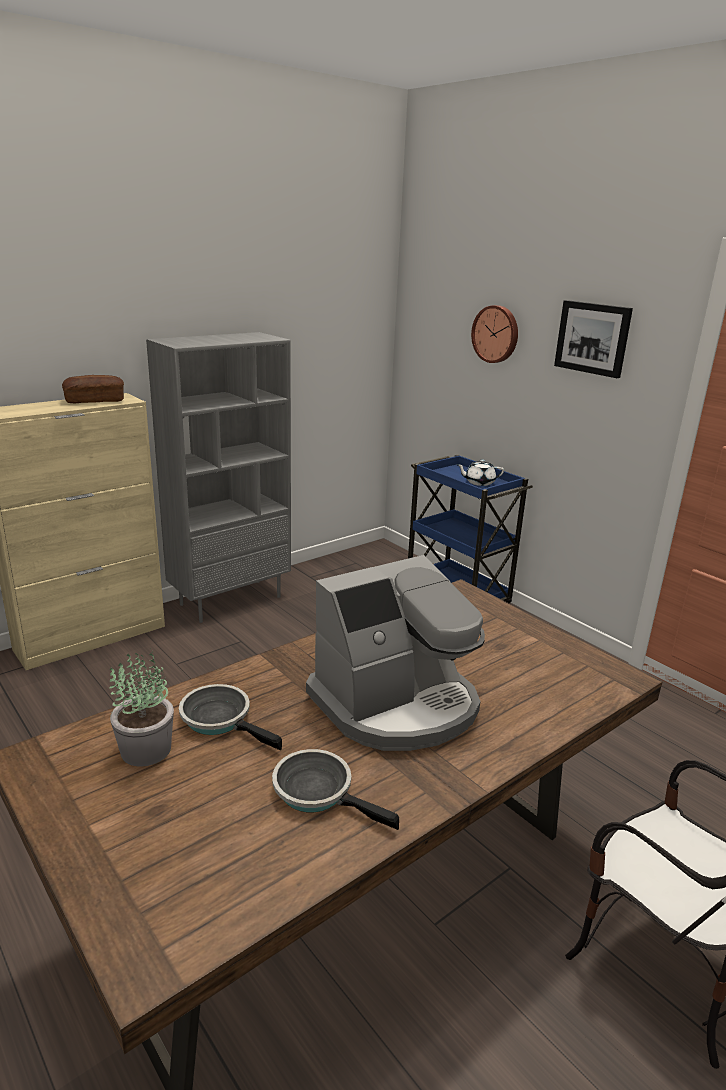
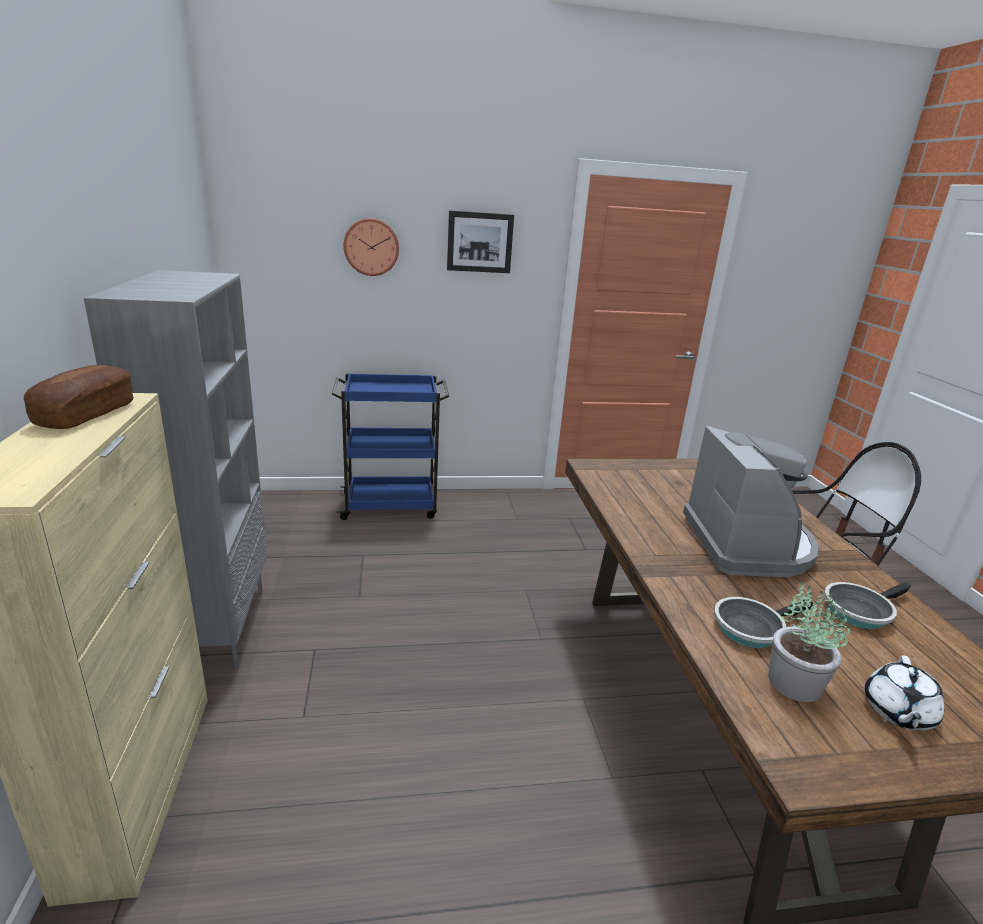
camera: 60 degrees left, 0 degrees up
(479, 482) = (403, 390): white teapot -> white teapot (897, 712)

